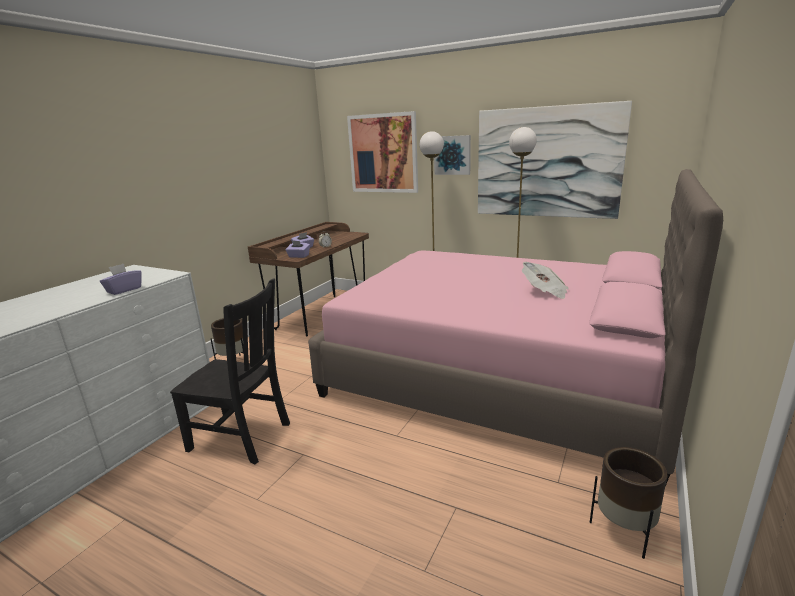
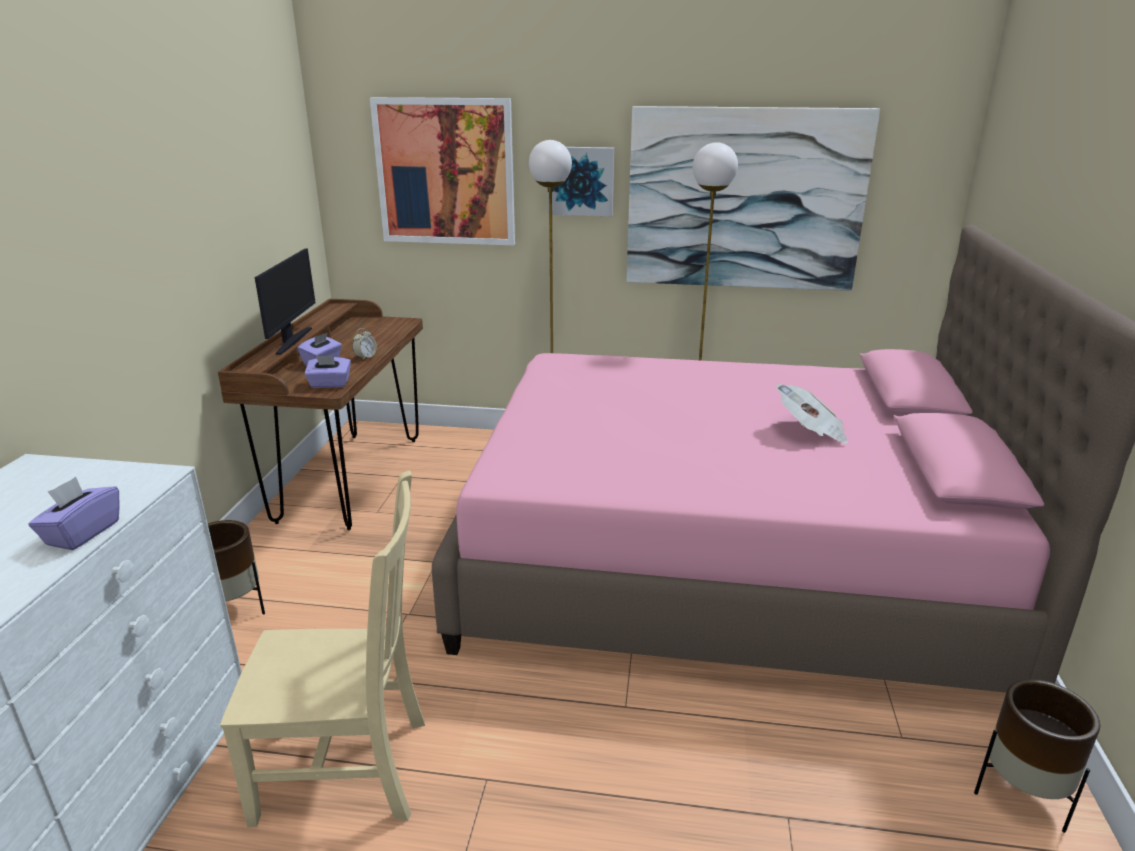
camera: 20 degrees left, 5 degrees up
(242, 437) = (349, 770): black chair -> beige chair
(292, 237) = (292, 340): none -> monitor

